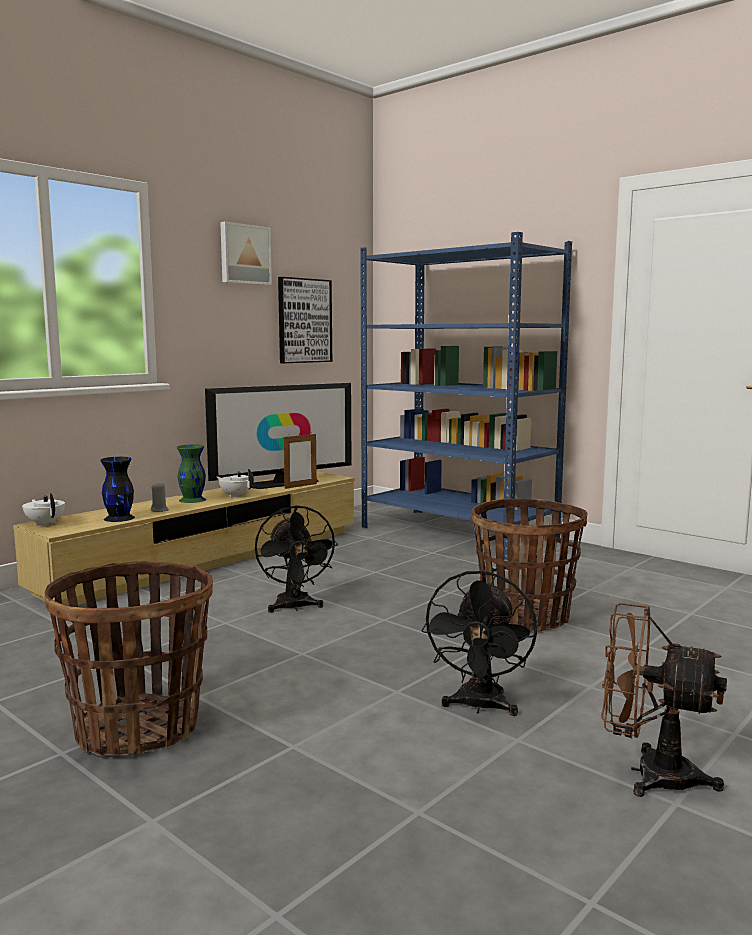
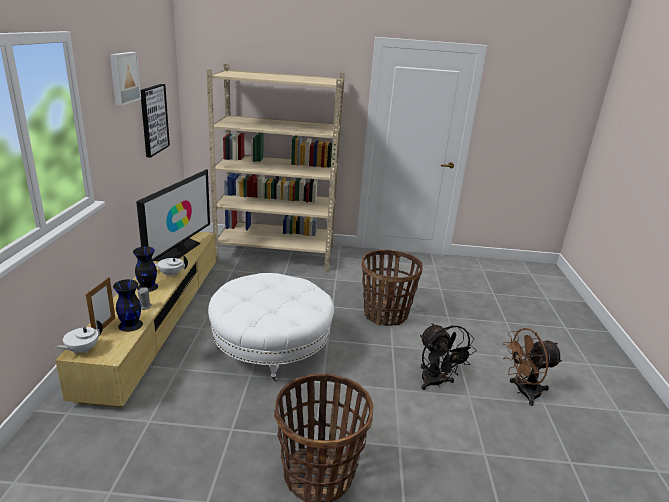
camera: 40 degrees left, 15 degrees up
(45, 524) = (82, 350): white teapot -> white teapot turned 60 degrees counterclockwise
(192, 500) = (147, 287): green vase -> black vase
(295, 607) = (271, 347): black fan -> white ottoman
(300, 486) = (196, 251): picture frame -> picture frame (104, 327)
(457, 533) = (276, 253): blue bookcase -> beige bookcase

